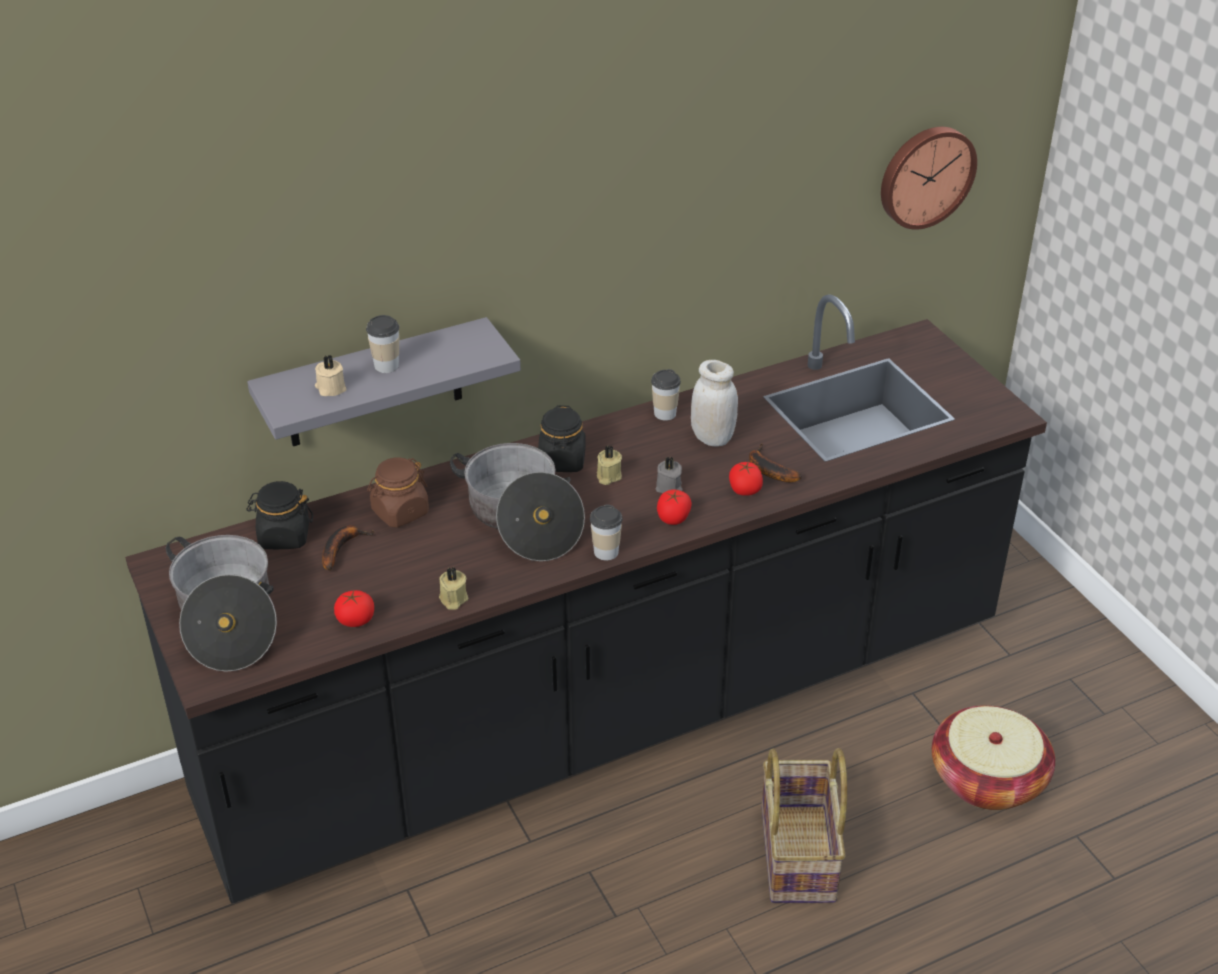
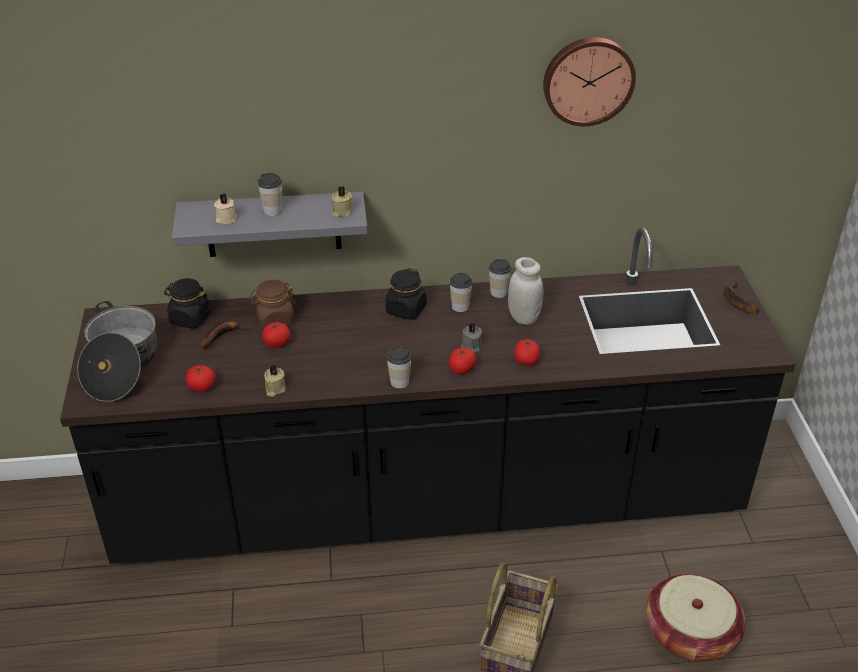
camera: 20 degrees right, 0 degrees up
(421, 541) = (277, 343): none -> tomato
(521, 519) = (354, 344): cooking pot -> none
(608, 476) = (432, 328): beige candle -> beige candle (341, 212)
(627, 441) = (460, 306): none -> cup
(768, 469) = (552, 350): banana -> banana (735, 301)
(925, 175) = (745, 149): wall clock -> wall clock (588, 80)

